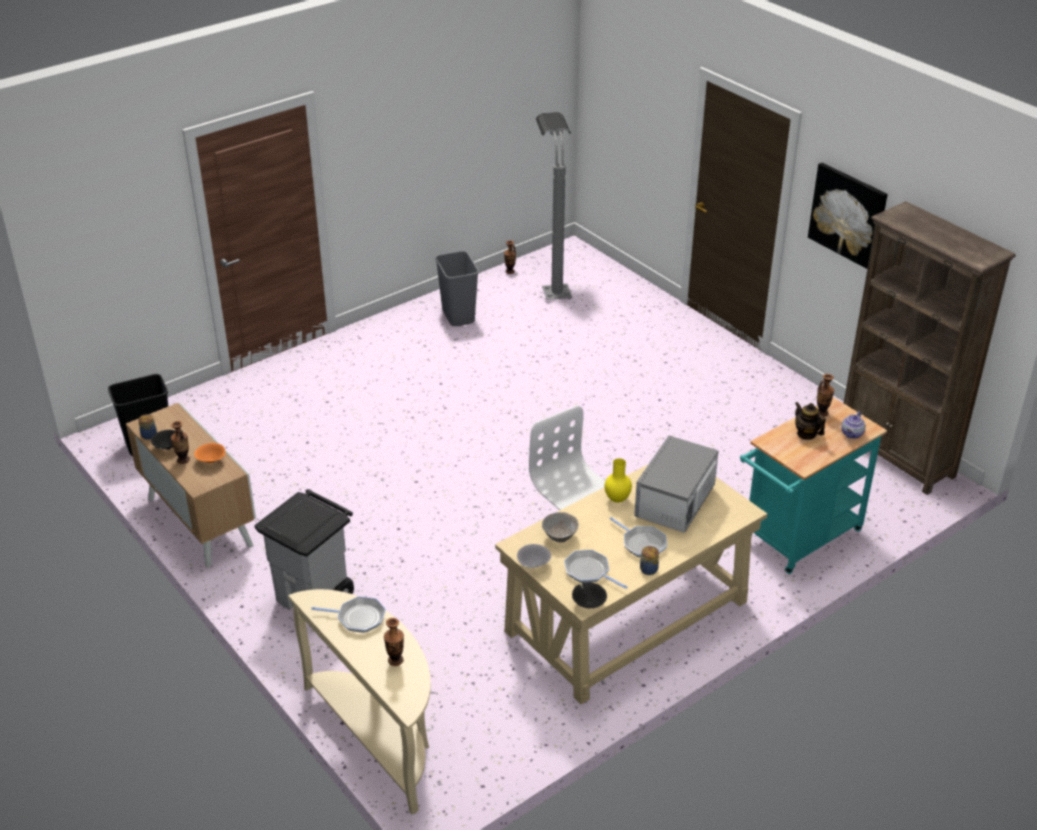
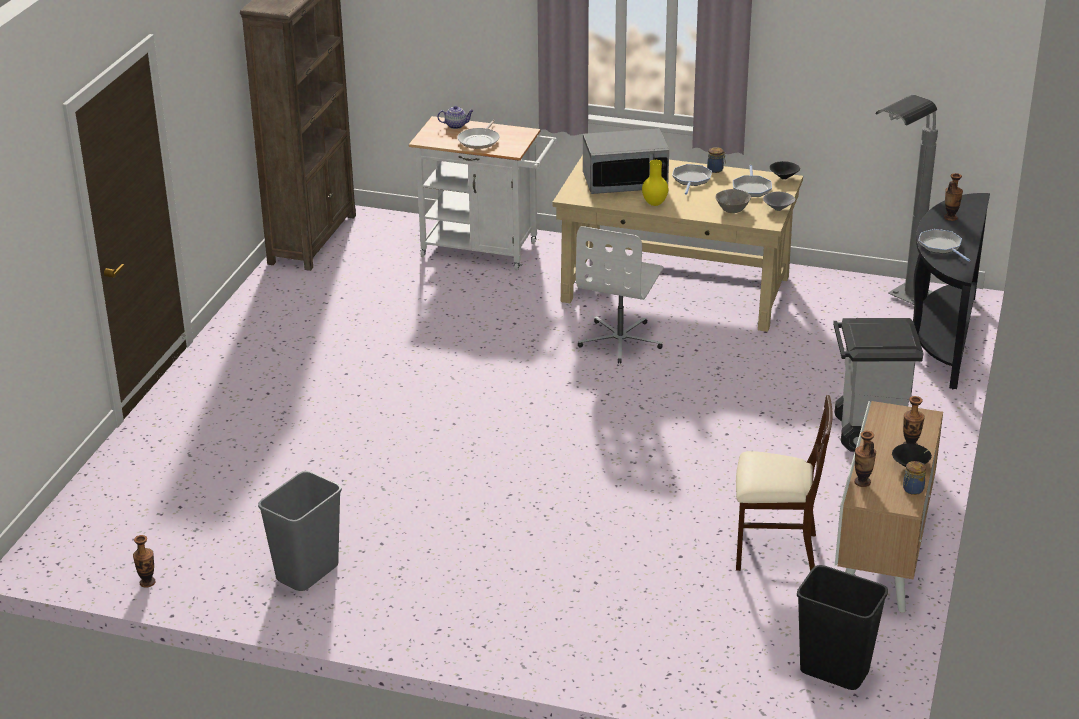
camera: 125 degrees left, 5 degrees down
(212, 461) = (887, 429): orange bowl -> none
(264, 481) = (774, 550): none -> beige chair
(379, 736) = (940, 339): beige console table -> black console table
(552, 284) = (154, 533): grey floor lamp -> grey floor lamp (897, 305)
(797, 540) = (486, 250): turquoise cart -> white cart
(806, 434) = (480, 140): teapot -> frying pan
(822, 413) = (440, 142): vase -> vase (862, 482)
(848, 215) = (205, 89): picture -> none

